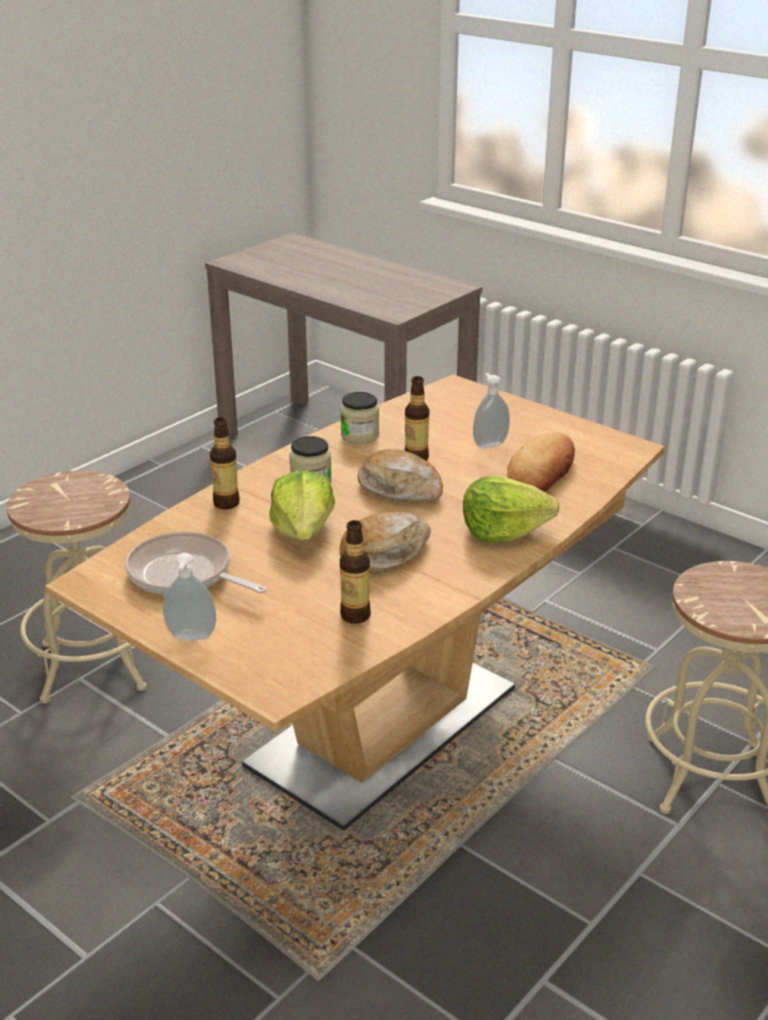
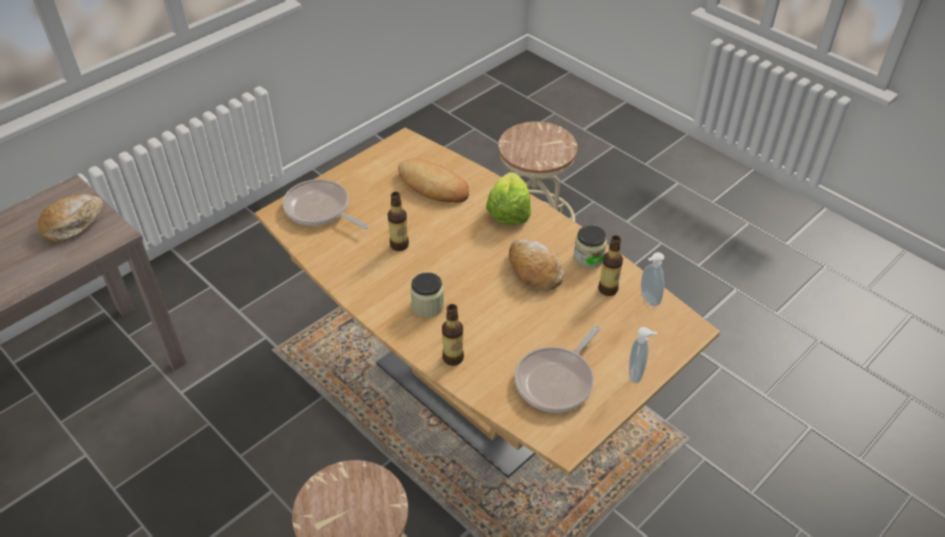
camera: 85 degrees left, 15 degrees up
(303, 530) = (499, 312): lettuce -> none
(360, 435) = (353, 274): jar -> jar (588, 258)
(400, 488) = (444, 256): bread -> bread (73, 224)
(468, 407) = (320, 210): none -> frying pan
(489, 444) = (385, 205): soap dispenser -> soap dispenser (648, 299)

